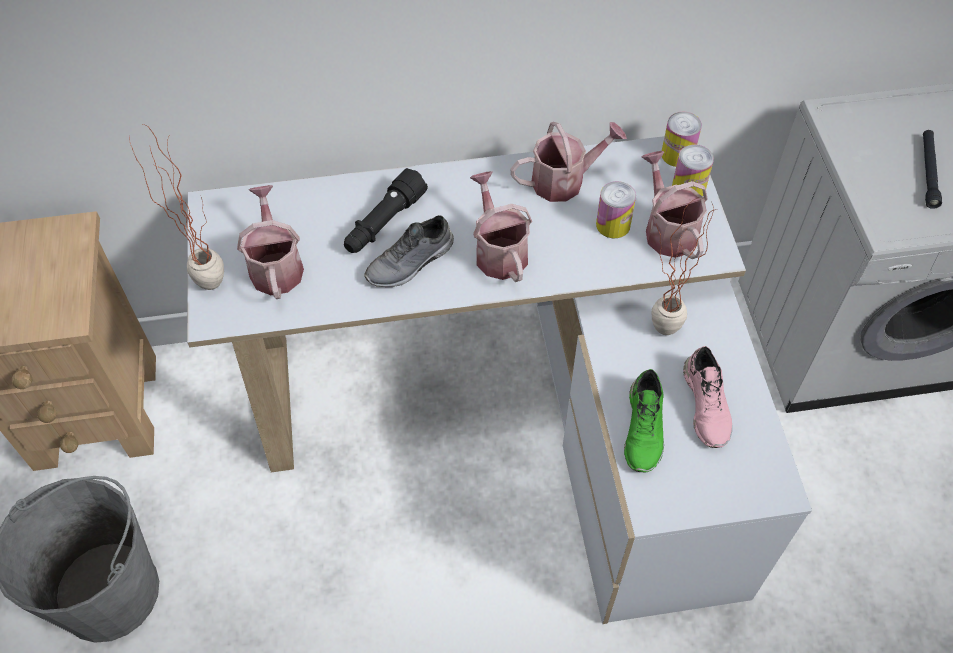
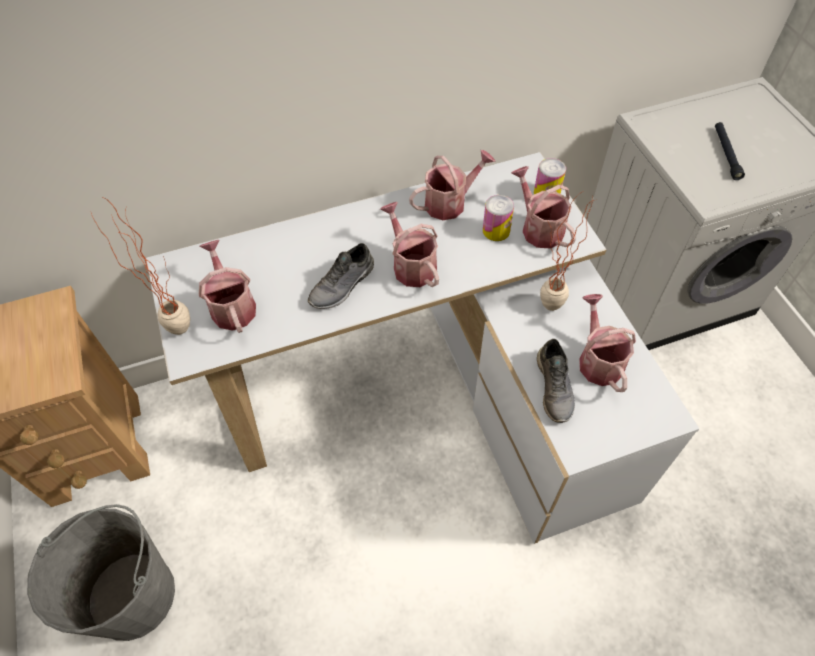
camera: 10 degrees left, 0 degrees up
(384, 223) = (314, 257): black flashlight -> none
(644, 429) = (555, 387): green shoe -> grey shoe
(677, 155) = (531, 170): can -> none
(707, 405) = (598, 360): pink shoe -> watering can

